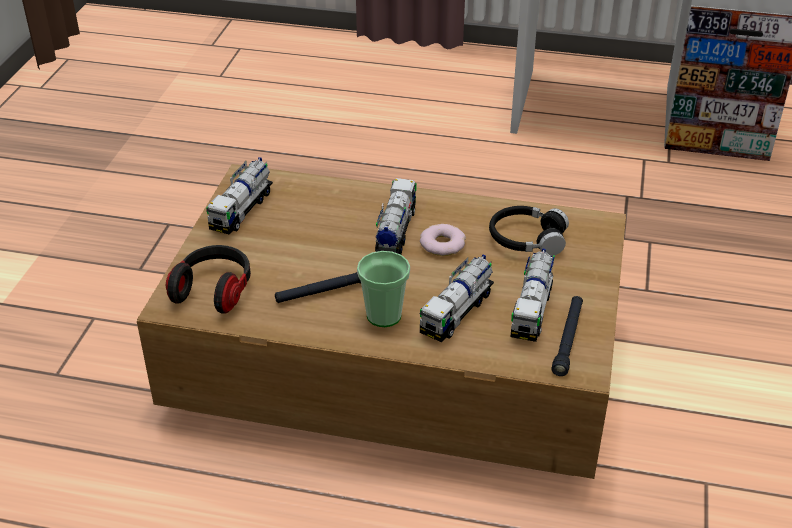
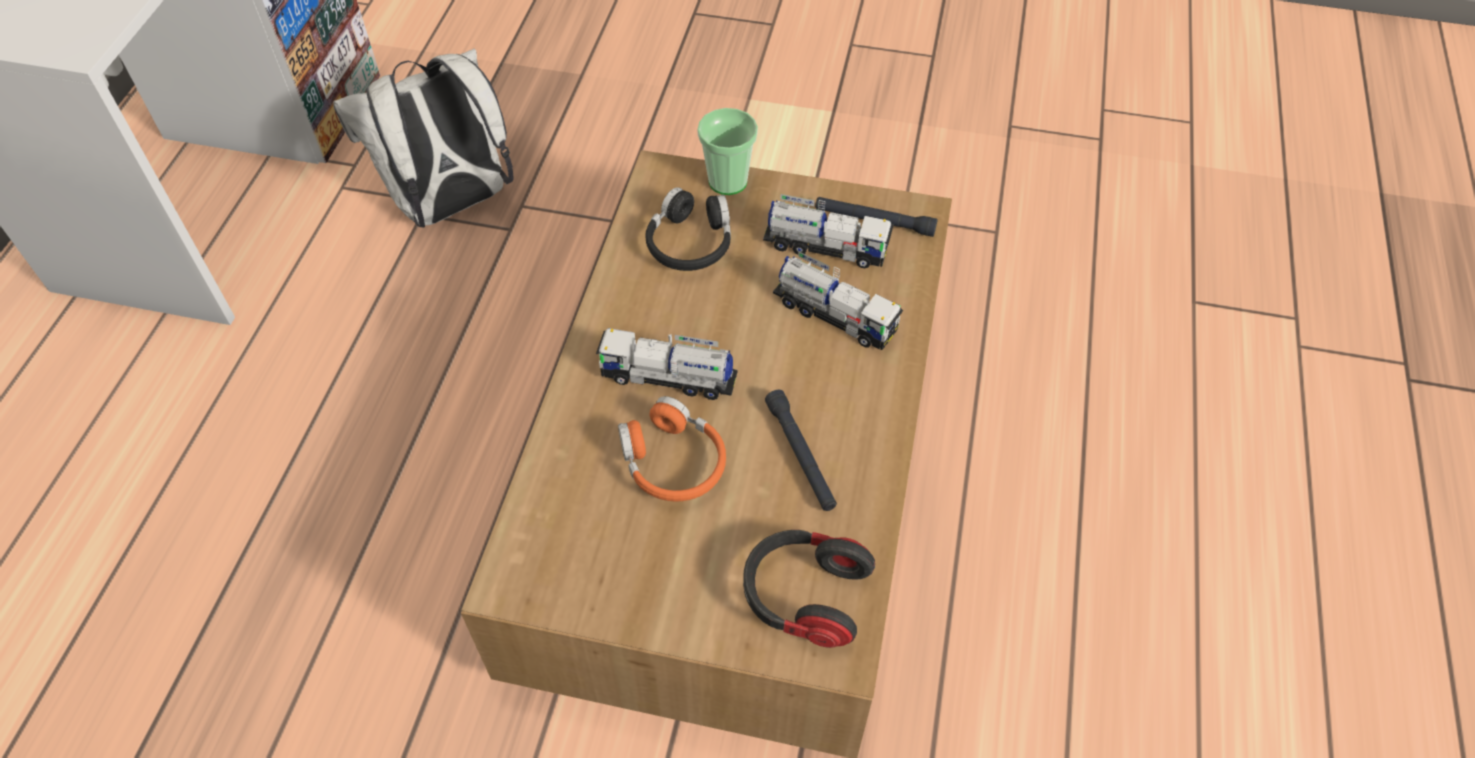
camera: 90 degrees left, 15 degrees up
(242, 210) = (603, 579): toy truck -> none
(324, 235) = (673, 462): none -> orange headphones
(384, 315) = (846, 390): cup -> cup (728, 181)
(442, 244) = (698, 327): donut -> none
(639, 208) = (451, 206): none -> white backpack

